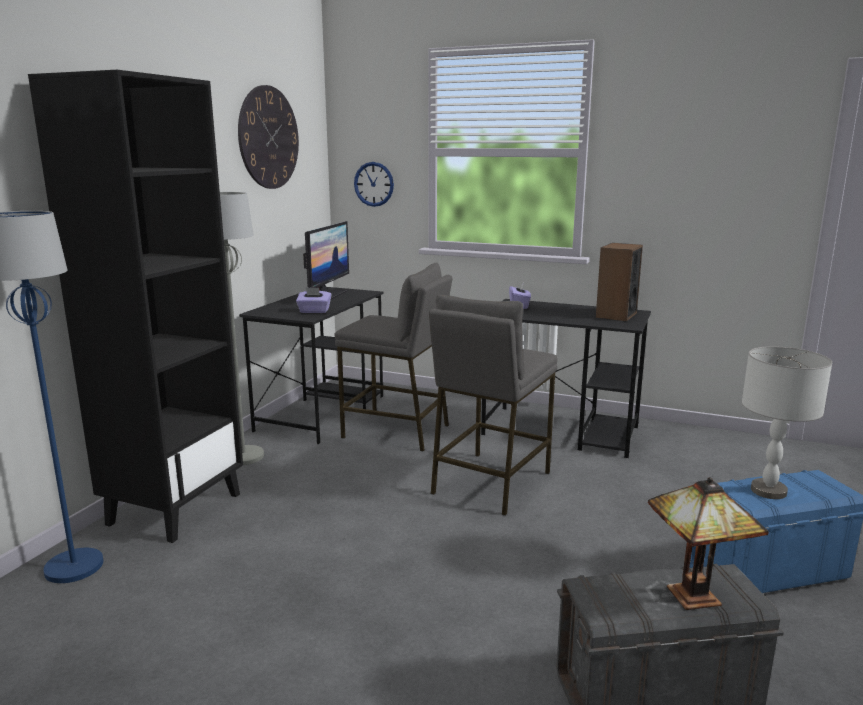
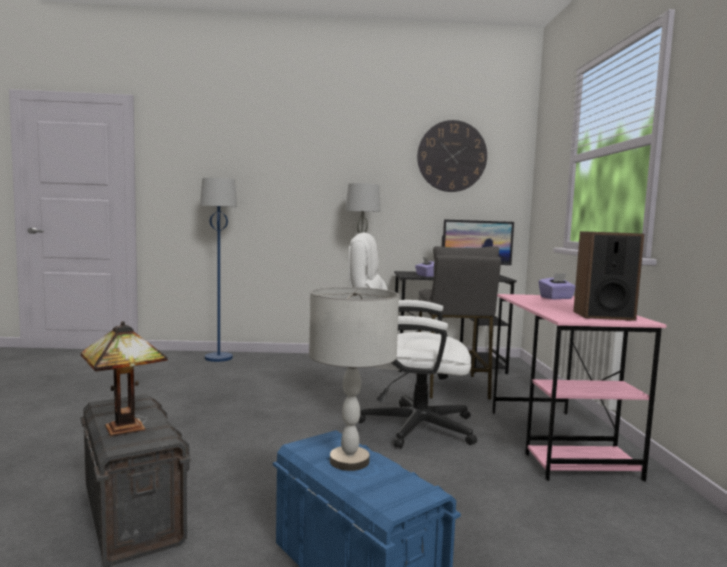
camera: 65 degrees right, 10 degrees down
(175, 508) = (284, 360): black bookcase -> none
(374, 184) = (546, 193): wall clock -> none
(490, 482) = (405, 425): grey stool -> white office chair
(561, 431) = (558, 442): black desk -> pink desk

